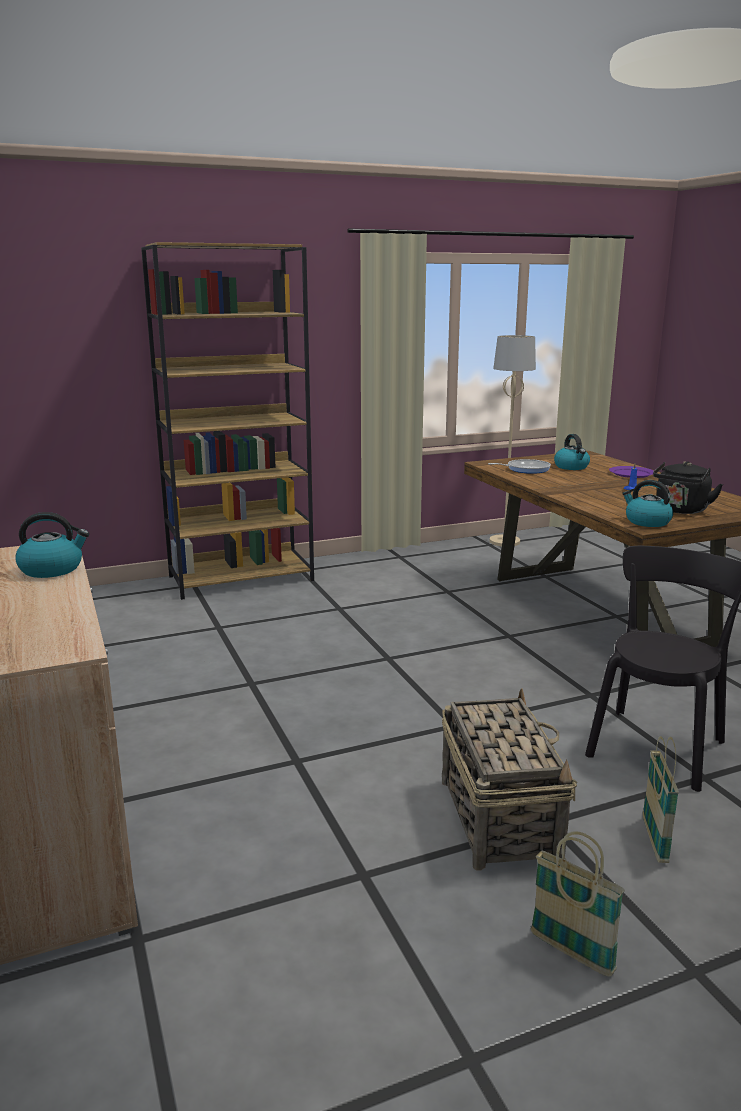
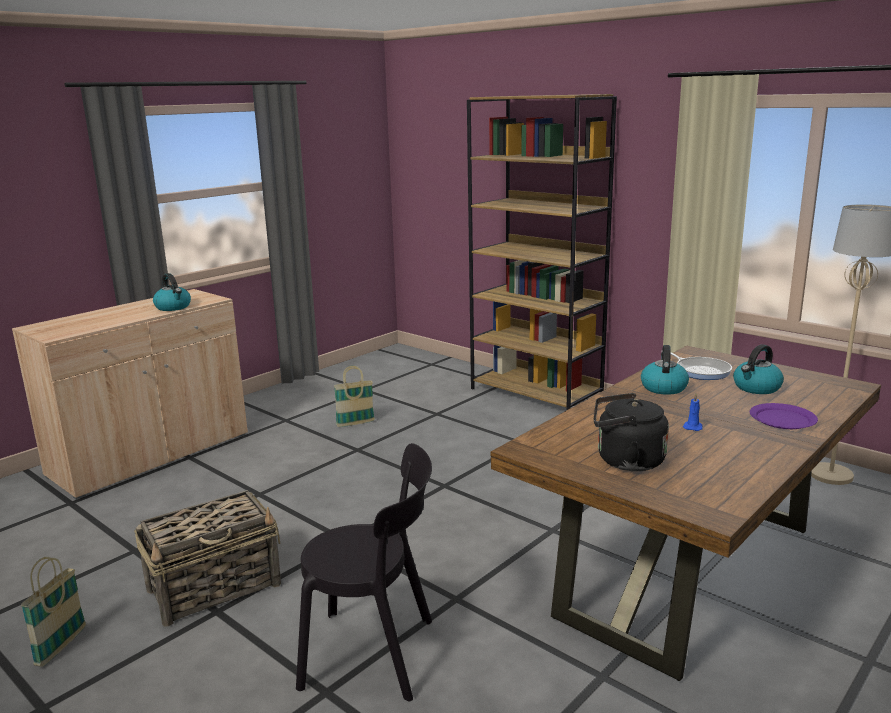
camera: 65 degrees right, 0 degrees up
(646, 522) = (546, 448): kettle -> kettle (663, 387)
(654, 840) = (205, 670): basket -> basket (355, 423)

